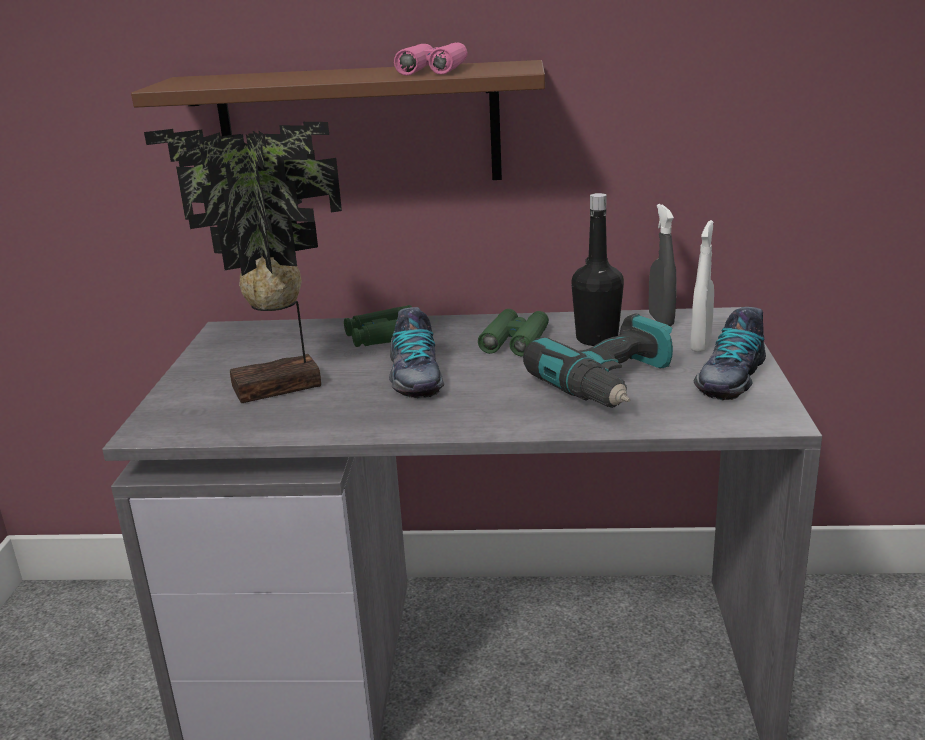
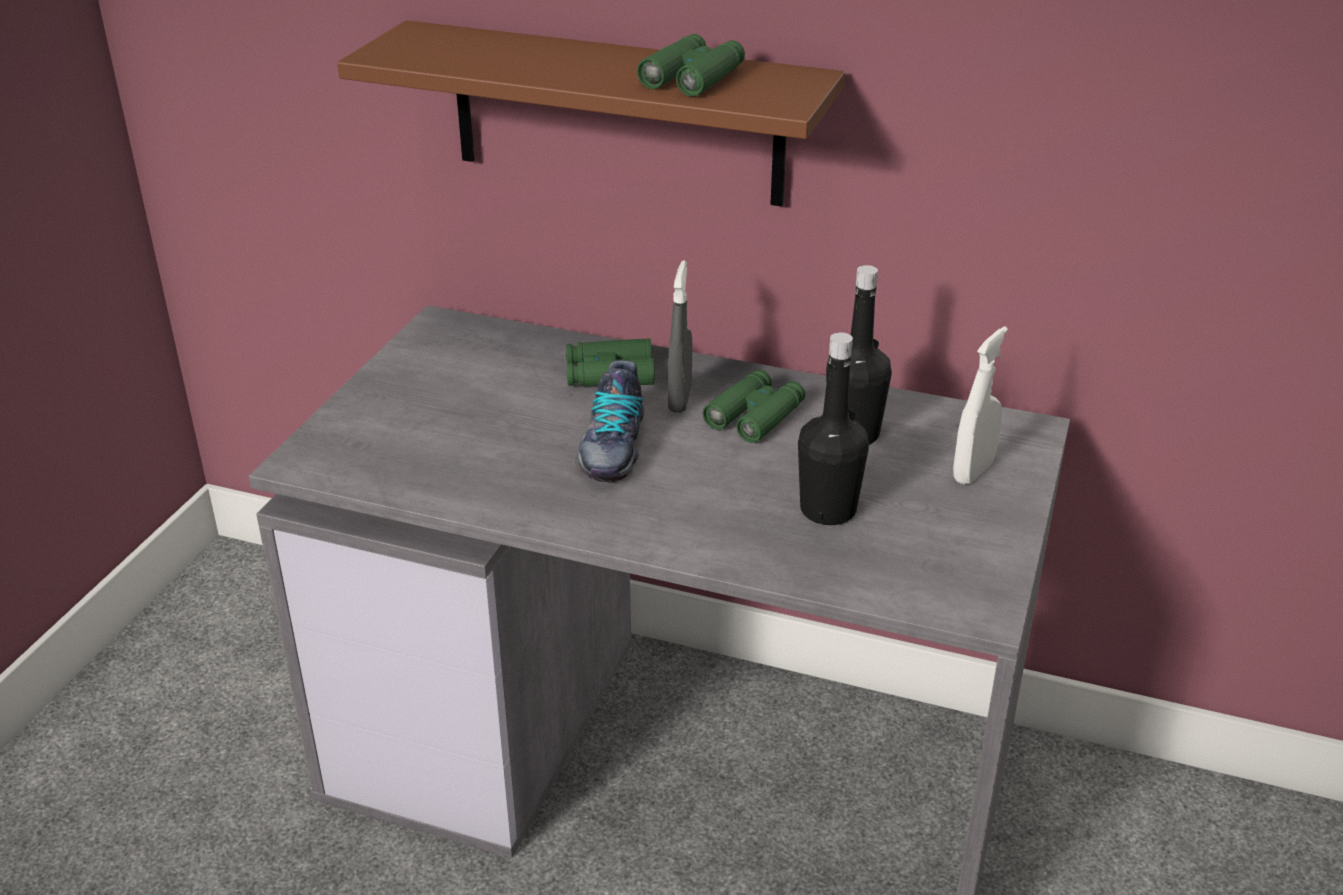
camera: 15 degrees right, 10 degrees up
(280, 389) = (459, 432): potted plant -> none
(433, 70) = (693, 78): pink binoculars -> green binoculars
(612, 383) = (828, 510): power drill -> black bottle
(661, 320) = (951, 420): grey spray bottle -> grey spray bottle (680, 400)
(729, 377) = (971, 533): shoe -> none

